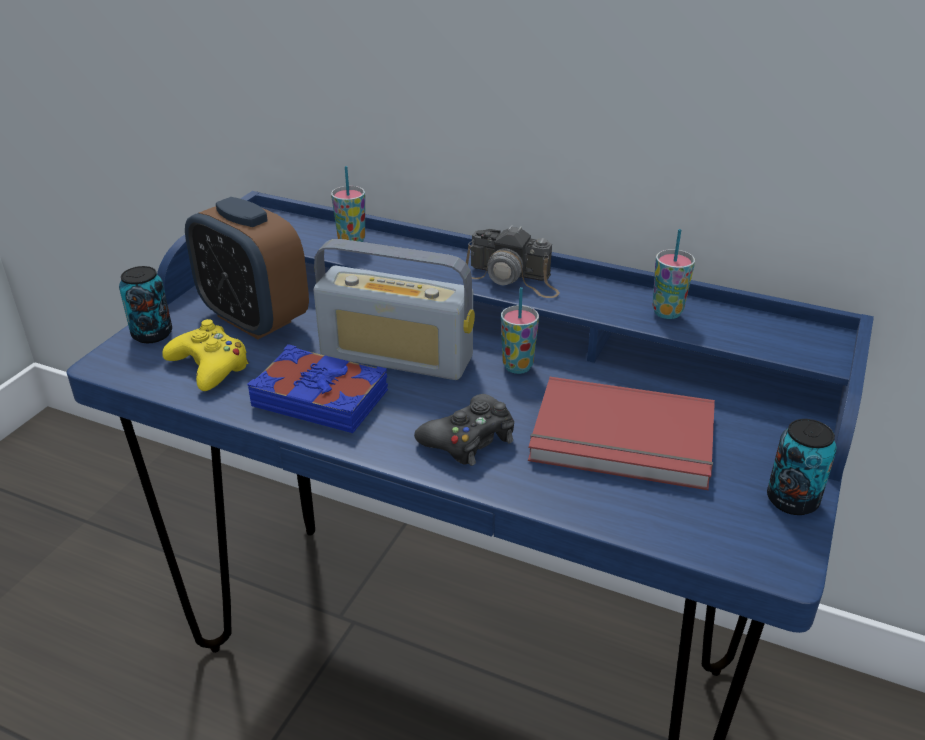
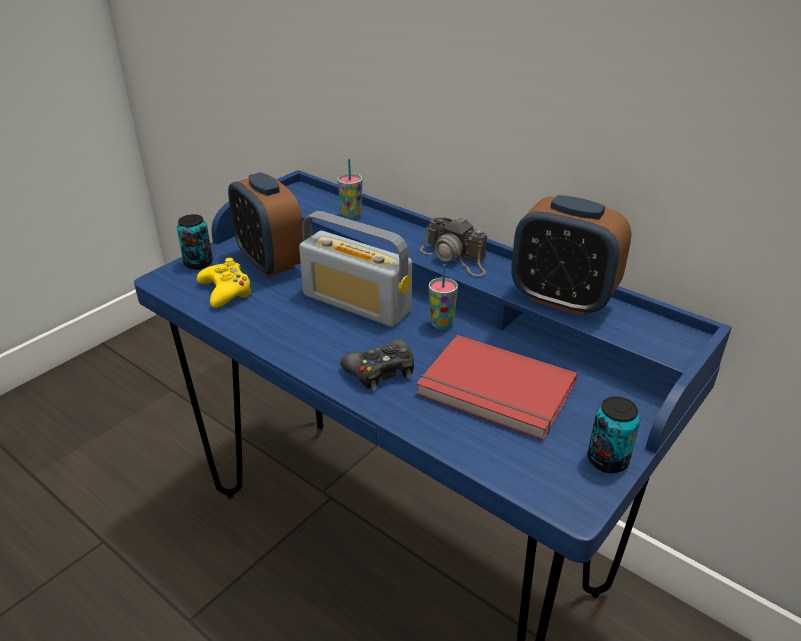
camera: 15 degrees right, 0 degrees up
(321, 397) = (290, 324): blue book -> none
(667, 312) = (562, 299): cup -> alarm clock

